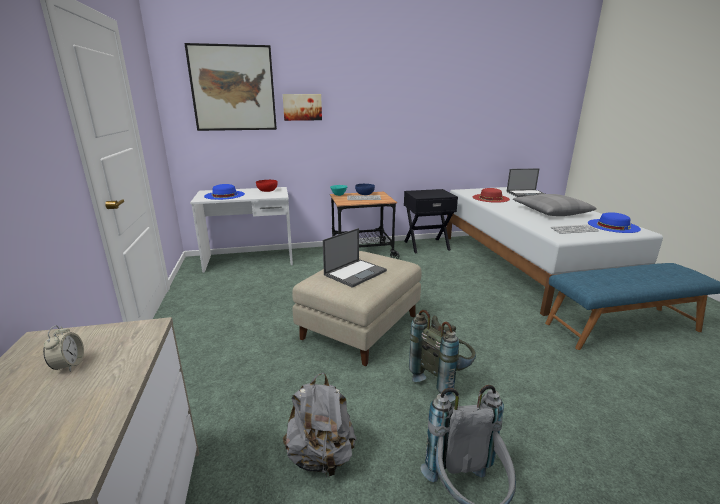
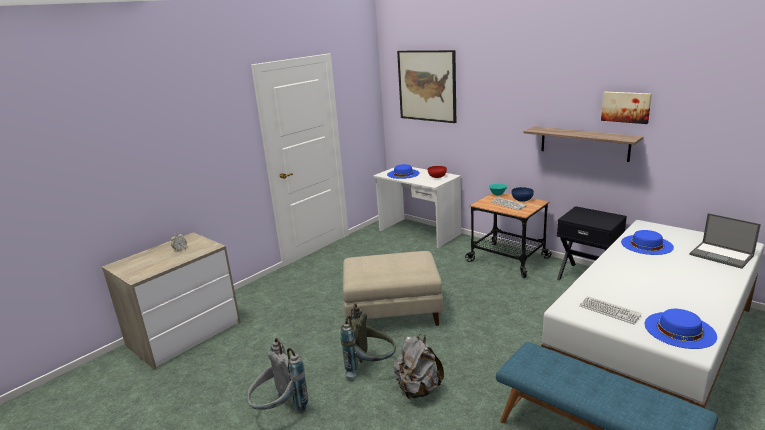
camera: 55 degrees right, 0 degrees up
(302, 107) = (478, 104): picture -> picture (626, 107)
(321, 456) = (266, 355): grey backpack -> grey backpack (418, 389)
(355, 273) = (382, 265): laptop -> none
(407, 134) = (584, 143): none -> shelf
(490, 198) = (646, 244): red hat -> blue hat
(551, 212) = (662, 285): grey pillow -> none

